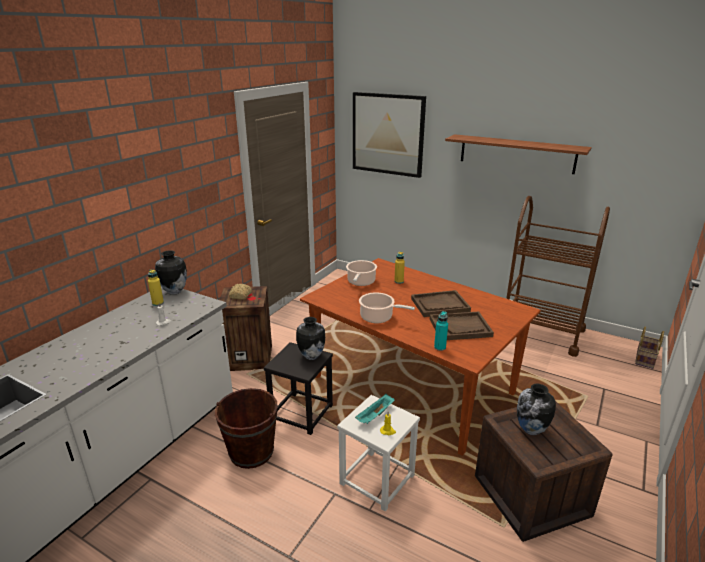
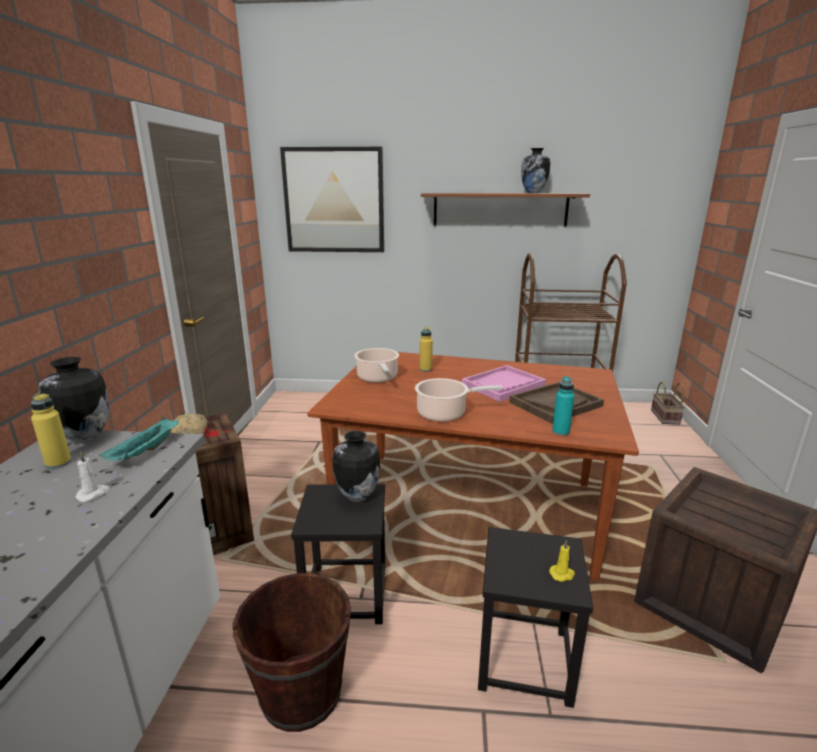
camera: 25 degrees left, 5 degrees down
(375, 416) = (524, 556): turquoise tray -> turquoise tray (145, 452)
(376, 480) = (524, 660): white stool -> black stool
(440, 305) = (503, 385): brown tray -> pink tray
(531, 430) = (716, 512): vase -> vase (533, 193)

